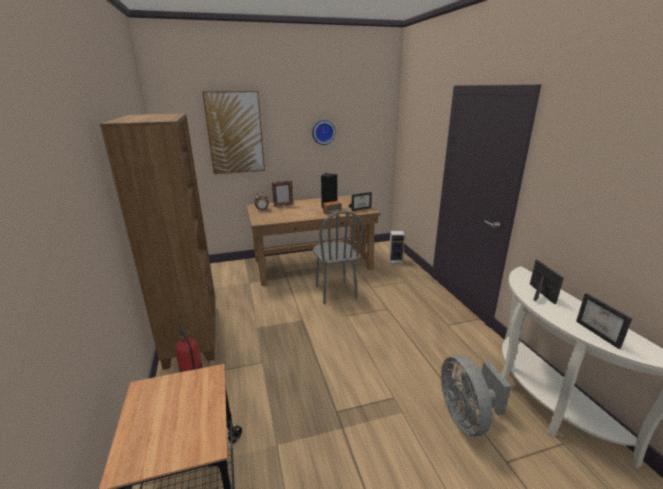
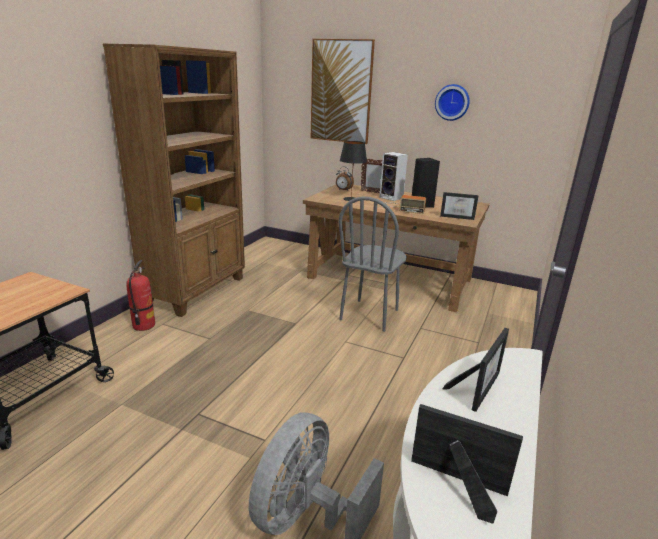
camera: 40 degrees right, 0 degrees up
(281, 215) = (351, 199): none -> black table lamp
(396, 260) = (506, 315): speaker -> speaker (392, 198)
(601, 334) = (454, 483): picture frame -> picture frame turned 90 degrees clockwise

